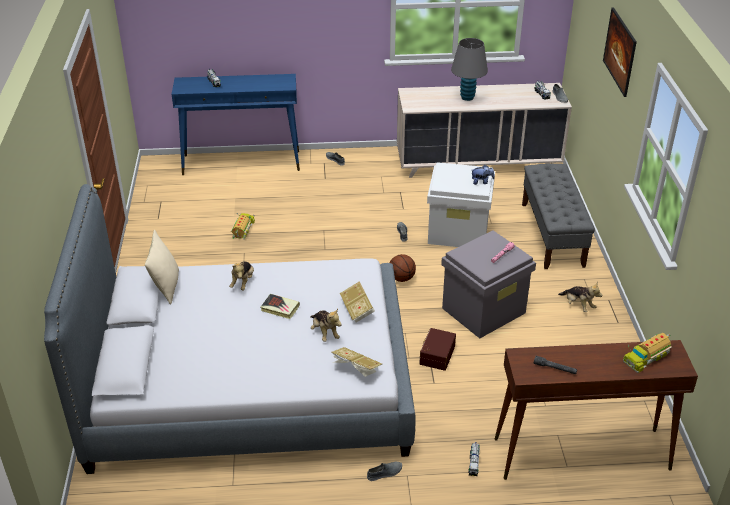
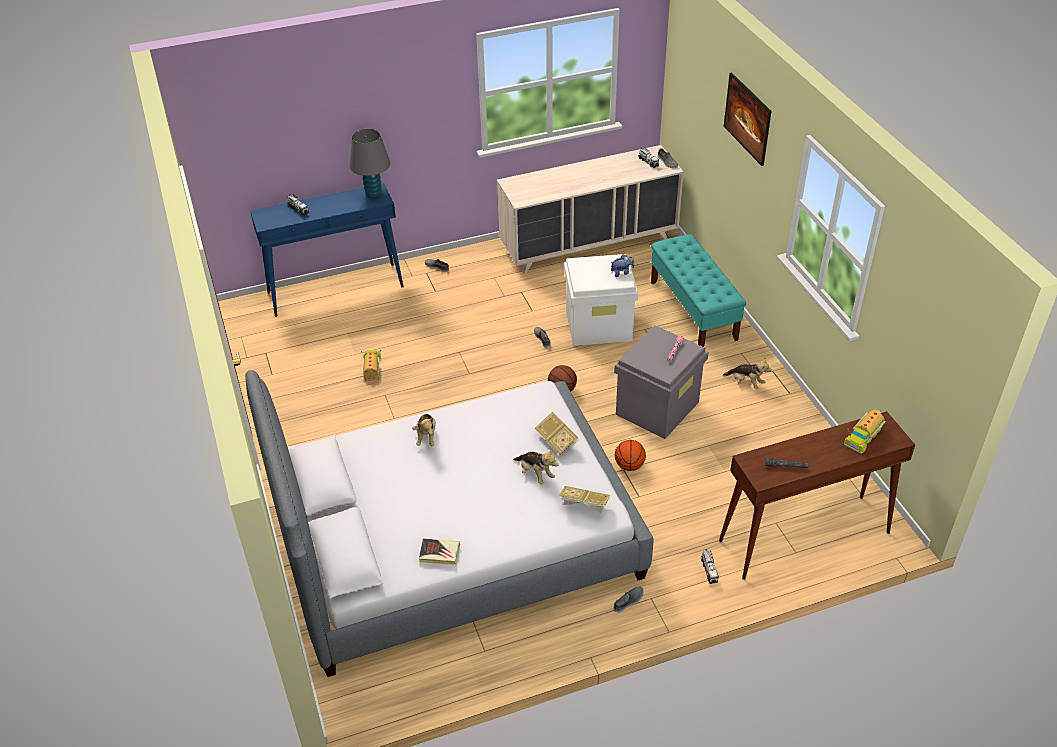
camera: 15 degrees left, 5 degrees up
(166, 287) = (347, 458): beige pillow -> none
(280, 308) = (478, 457): book -> book (439, 554)
(436, 355) = (629, 466): brown storage box -> basketball
(467, 97) = (574, 179): grey table lamp -> grey table lamp (373, 193)
(552, 235) = (693, 311): grey bench -> turquoise bench

